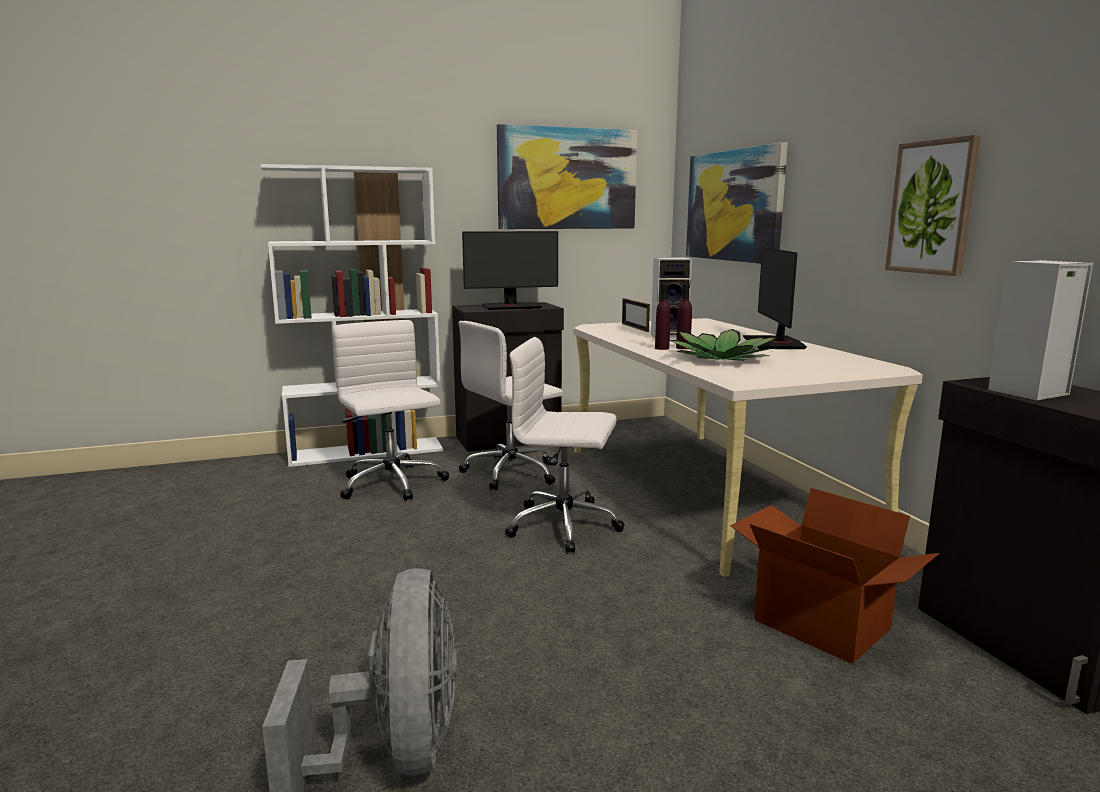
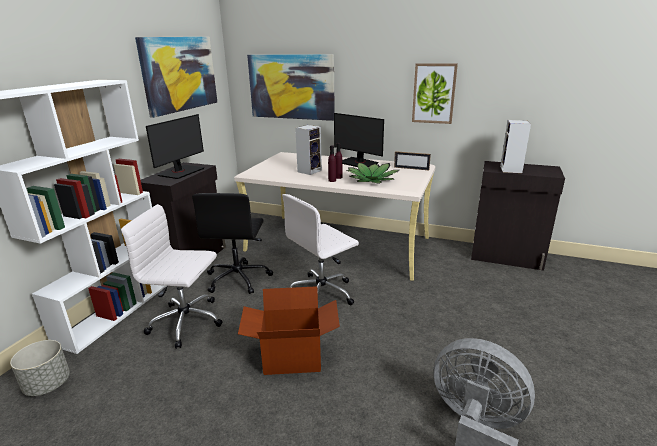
camera: 50 degrees left, 10 degrees up
(238, 476) = (48, 384): none -> grey planter
(512, 472) = (238, 278): white office chair -> black office chair
(635, 327) = (274, 168): picture frame -> picture frame (411, 168)
(820, 625) = (465, 281): cardboard box -> cardboard box (292, 358)

